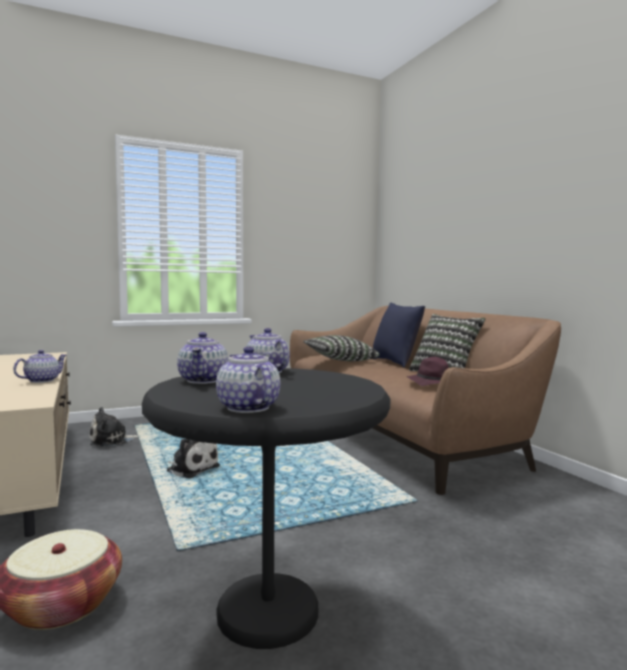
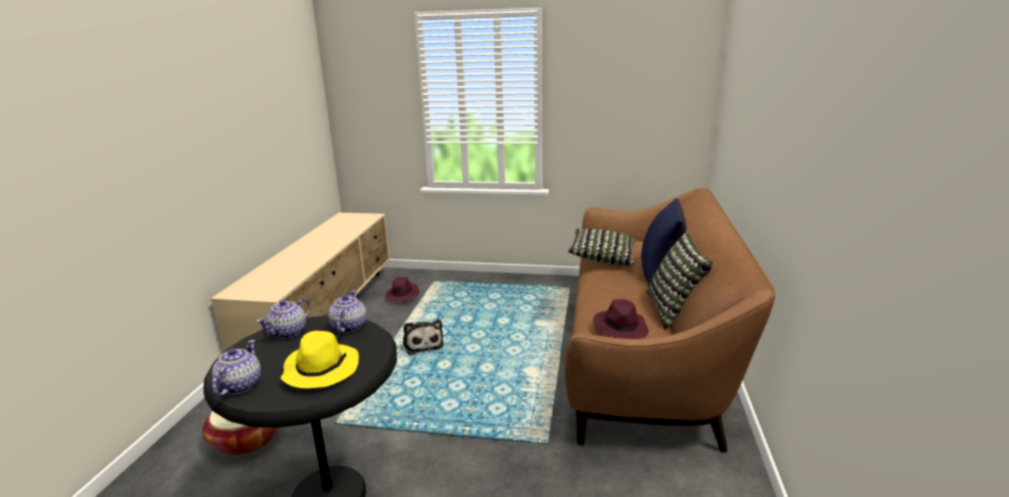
camera: 35 degrees right, 15 degrees up
(41, 380) = (313, 261): teapot -> none
(111, 440) = (402, 296): plush toy -> purple hat
(314, 389) = (320, 369): none -> yellow hat

